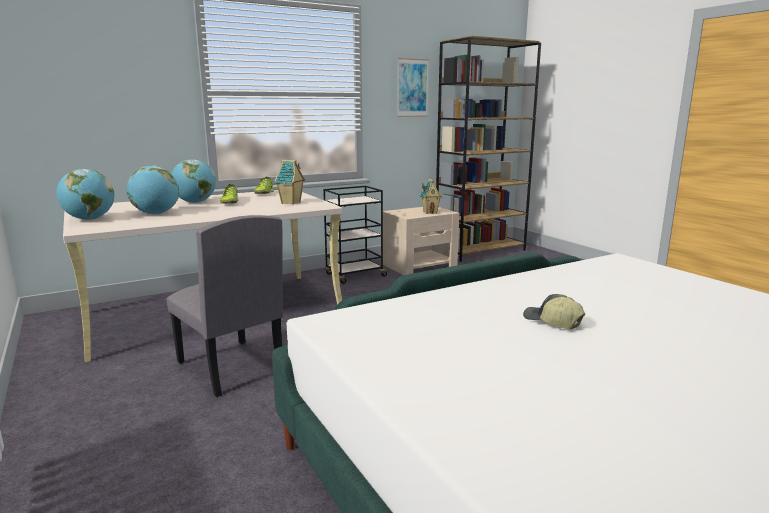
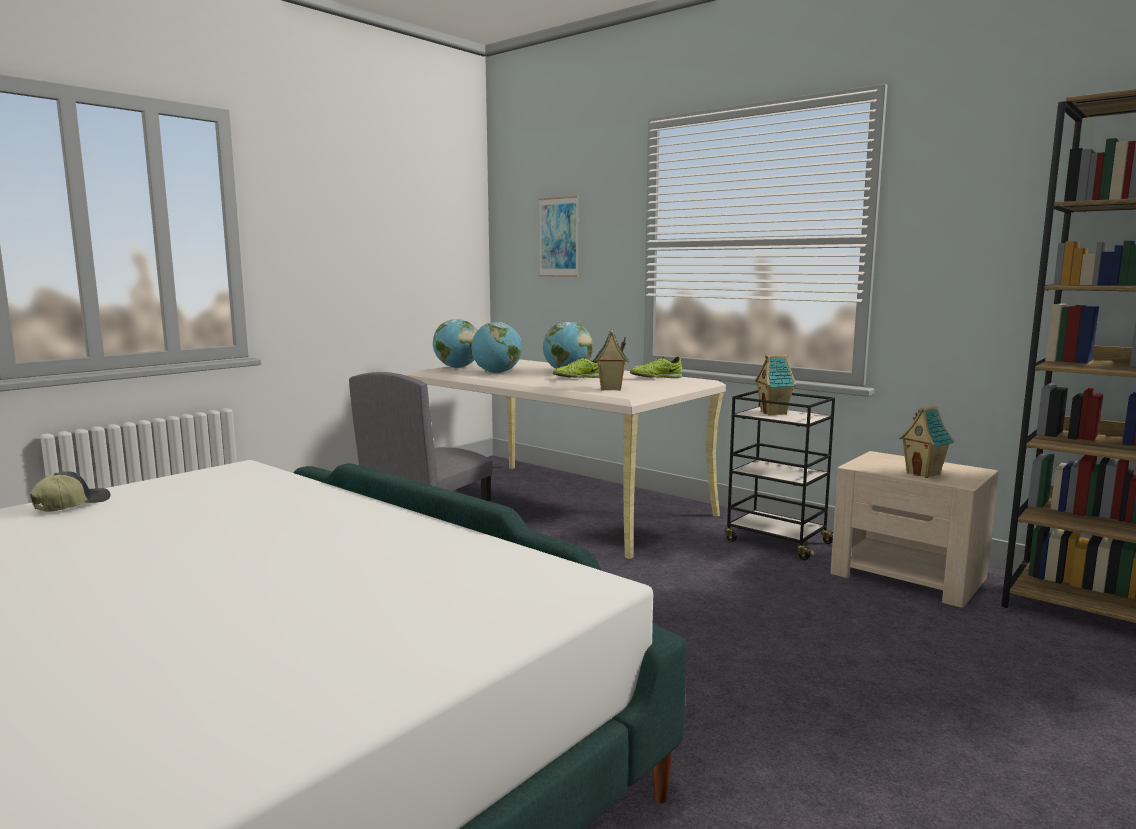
camera: 70 degrees right, 5 degrees down
(348, 200) = (774, 413): none -> toy house
(412, 88) = (995, 222): picture -> picture (559, 237)
(551, 322) = (222, 542): cap -> cap (71, 504)

